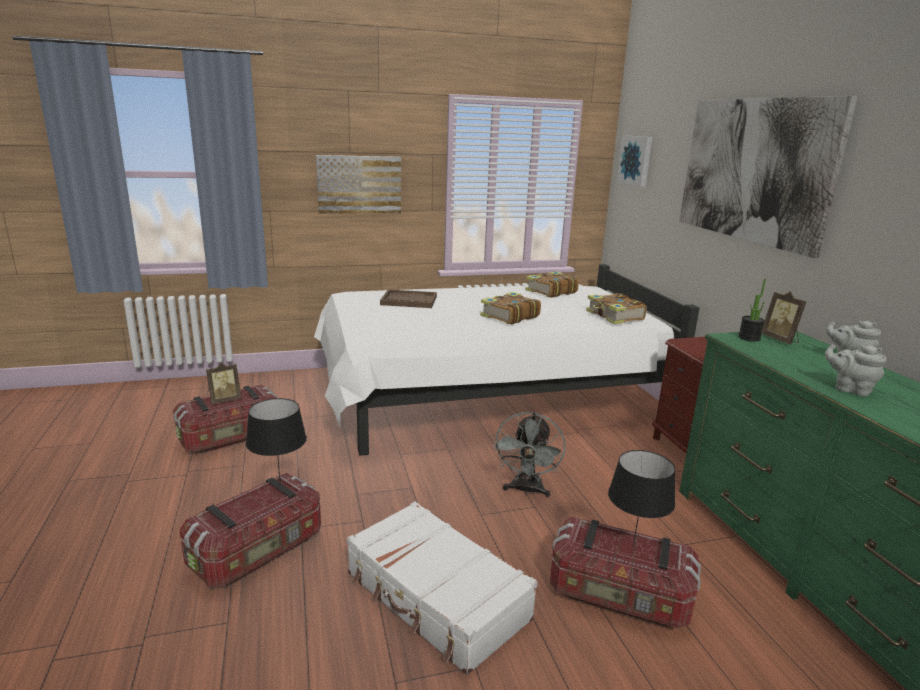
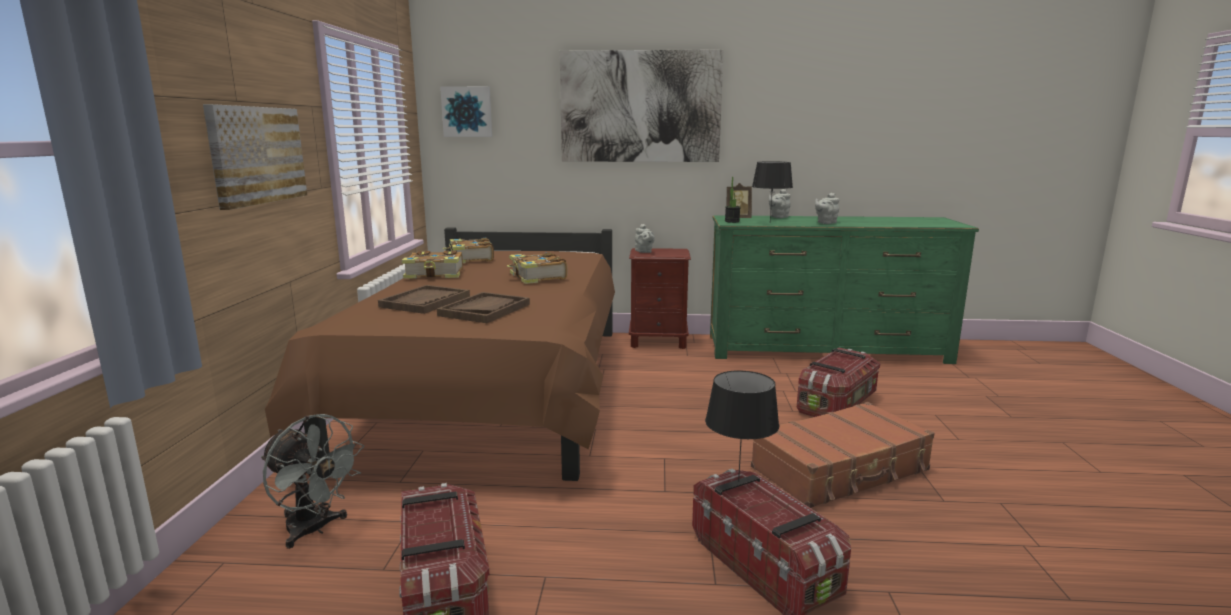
camera: 70 degrees left, 5 degrees down
(225, 400) = (429, 529): picture frame -> none
(398, 316) = (484, 310): none -> brown tray
(436, 597) = (841, 469): white suitcase -> brown suitcase
(487, 397) = (495, 391): white bed -> brown bed
(526, 490) = (693, 407): grey fan -> grey fan (315, 529)
(614, 316) = (572, 255): book -> book (435, 274)
(634, 546) = (837, 361): black table lamp -> black table lamp (770, 223)
(697, 342) = (644, 252): none -> grey teapot

